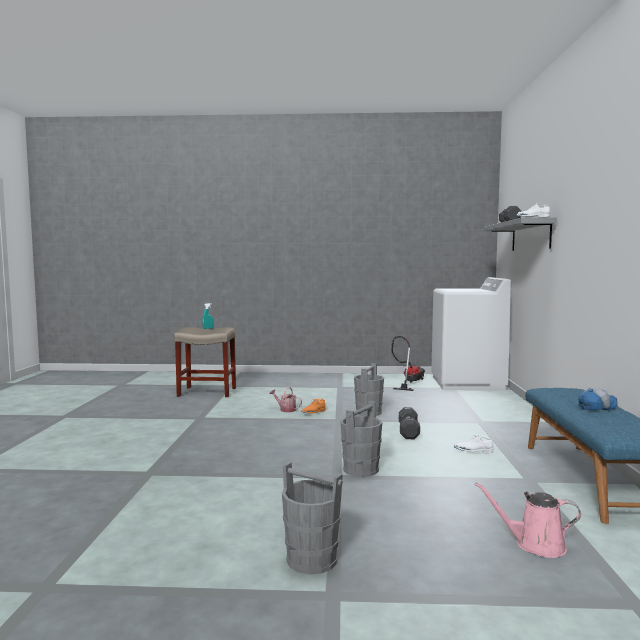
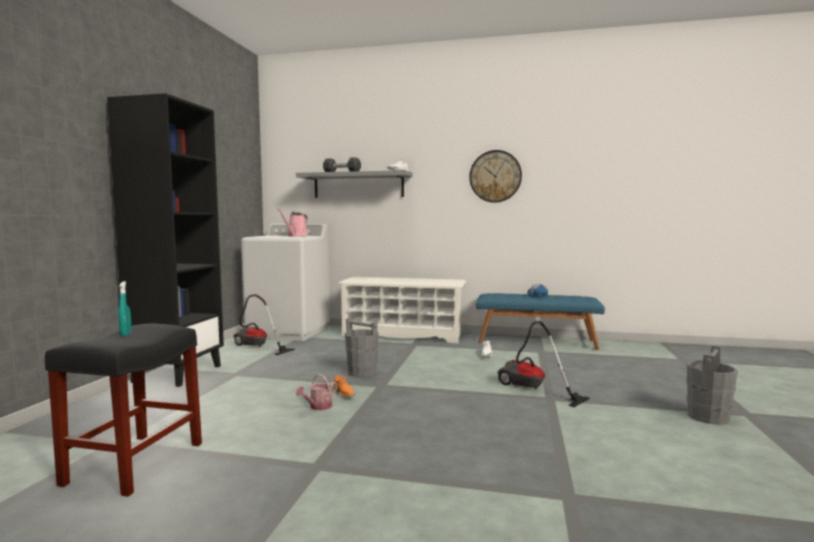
camera: 80 degrees left, 0 degrees up
(206, 392) = (134, 464): beige stool -> black stool
(332, 377) = (177, 373): none -> black bookcase
(361, 469) = (531, 389): grey bucket -> vacuum cleaner
(408, 431) = (432, 365): black dumbbell -> none
(514, 416) = (403, 335): none -> white shoe rack
(535, 545) = (637, 365): pink watering can -> pink watering can (296, 236)
(608, 214) = (495, 176): none -> wall clock

